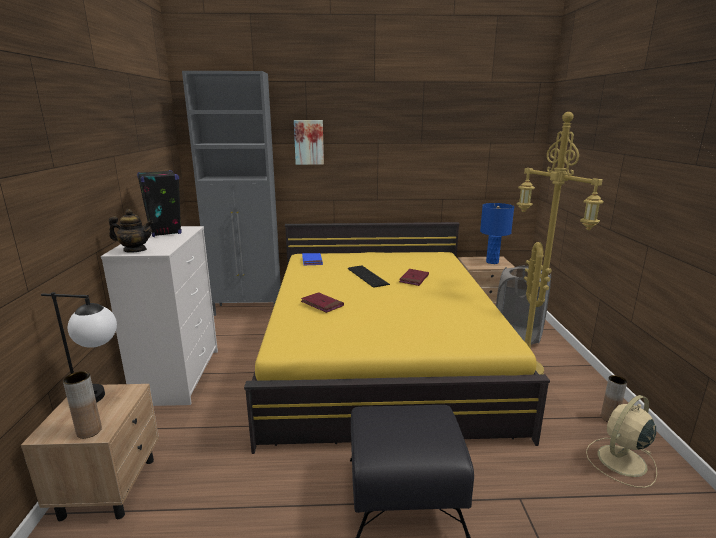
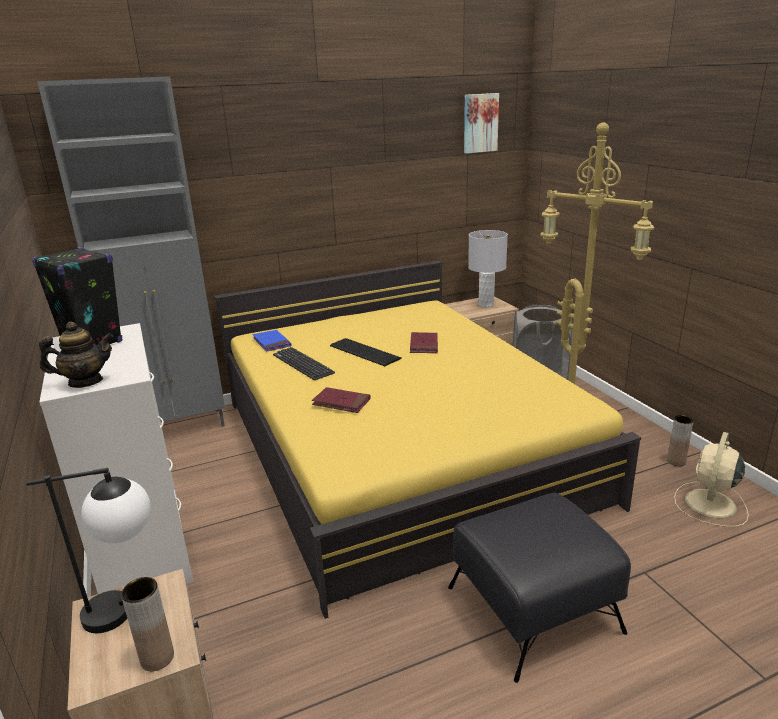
camera: 20 degrees left, 5 degrees up
(309, 142) = (236, 174): picture -> picture (480, 123)
(319, 276) = (303, 364): none -> keyboard
(492, 262) = (486, 305): blue table lamp -> grey table lamp

